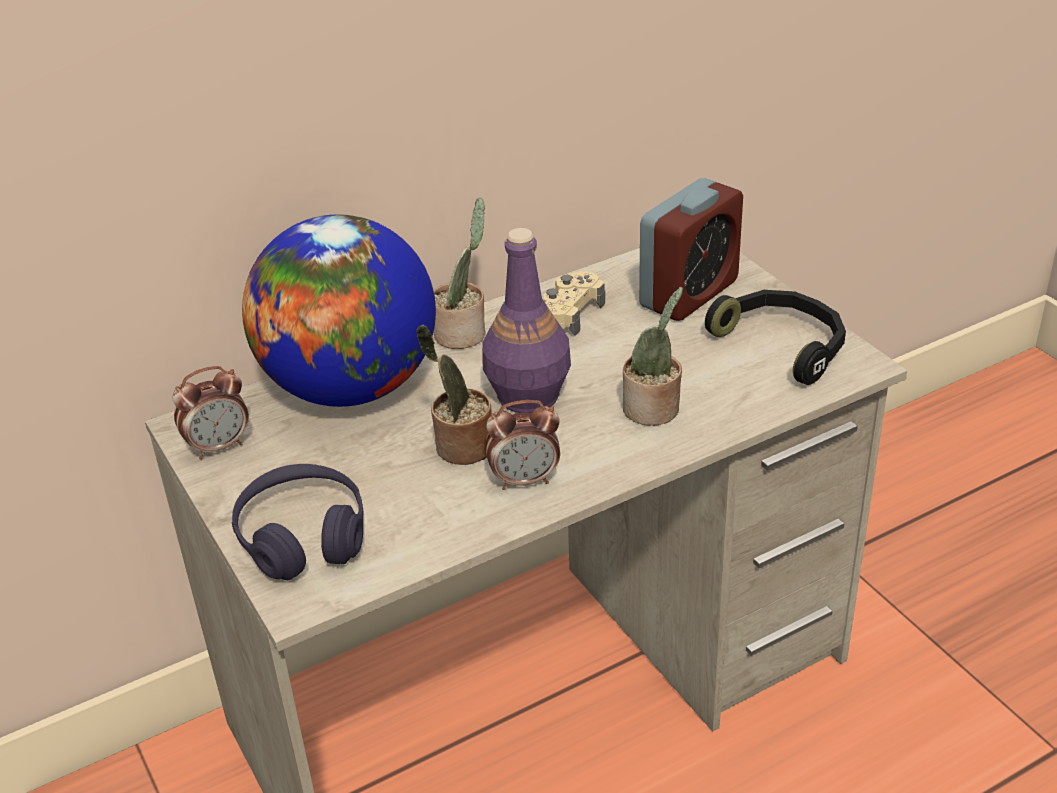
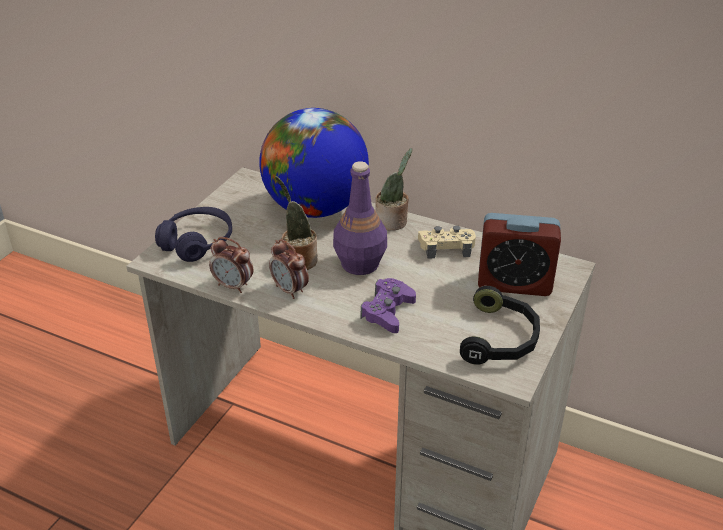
camera: 55 degrees right, 0 degrees up
(219, 446) = (240, 193): alarm clock -> alarm clock (233, 286)
(654, 410) = (387, 311): potted plant -> purple game controller

